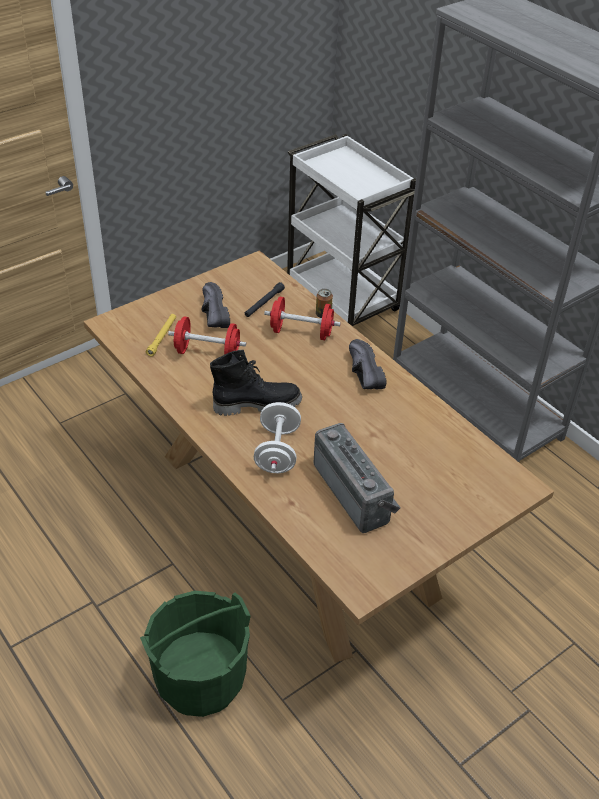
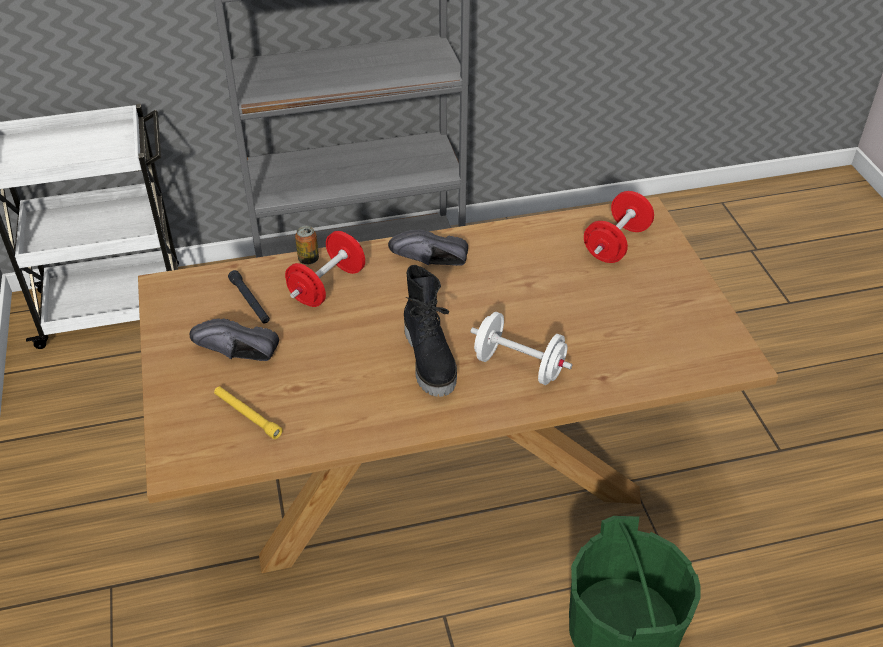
camera: 65 degrees left, 0 degrees up
(207, 353) = (309, 379): red dumbbell -> red dumbbell (616, 244)
(257, 404) = (431, 360): black boot -> black boot turned 150 degrees clockwise
(355, 492) = (607, 323): radio -> none

